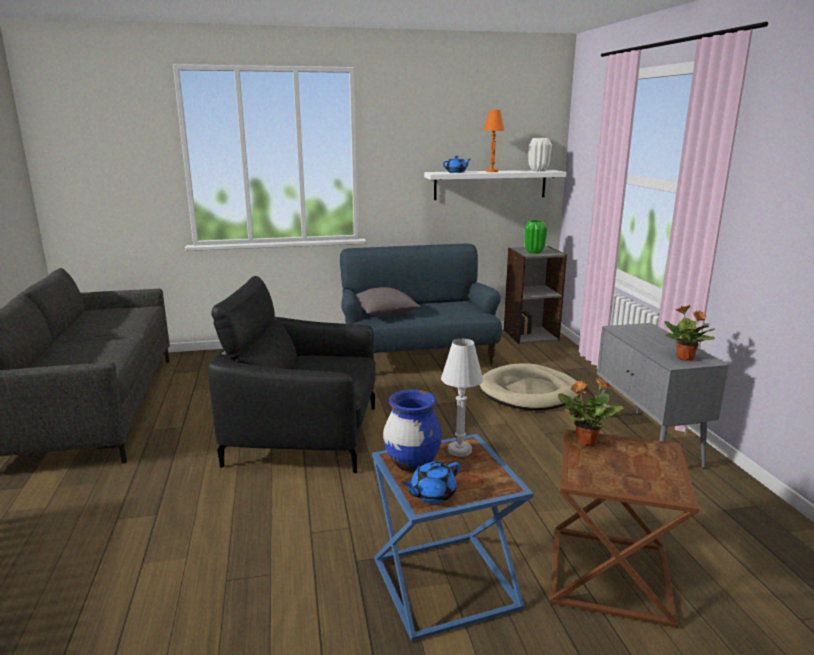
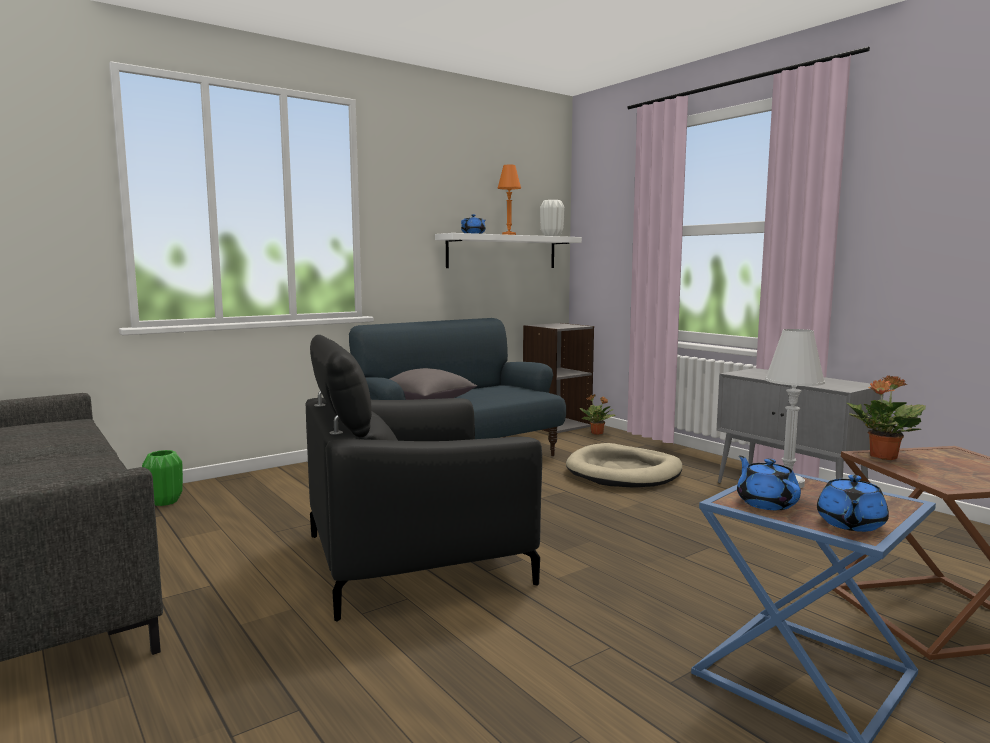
camera: 25 degrees left, 10 degrees down
(412, 463) = (766, 503): blue vase -> blue teapot
(534, 252) = (558, 326): green vase -> green vase (165, 502)
(685, 358) = (842, 385): potted plant -> potted plant (597, 433)

